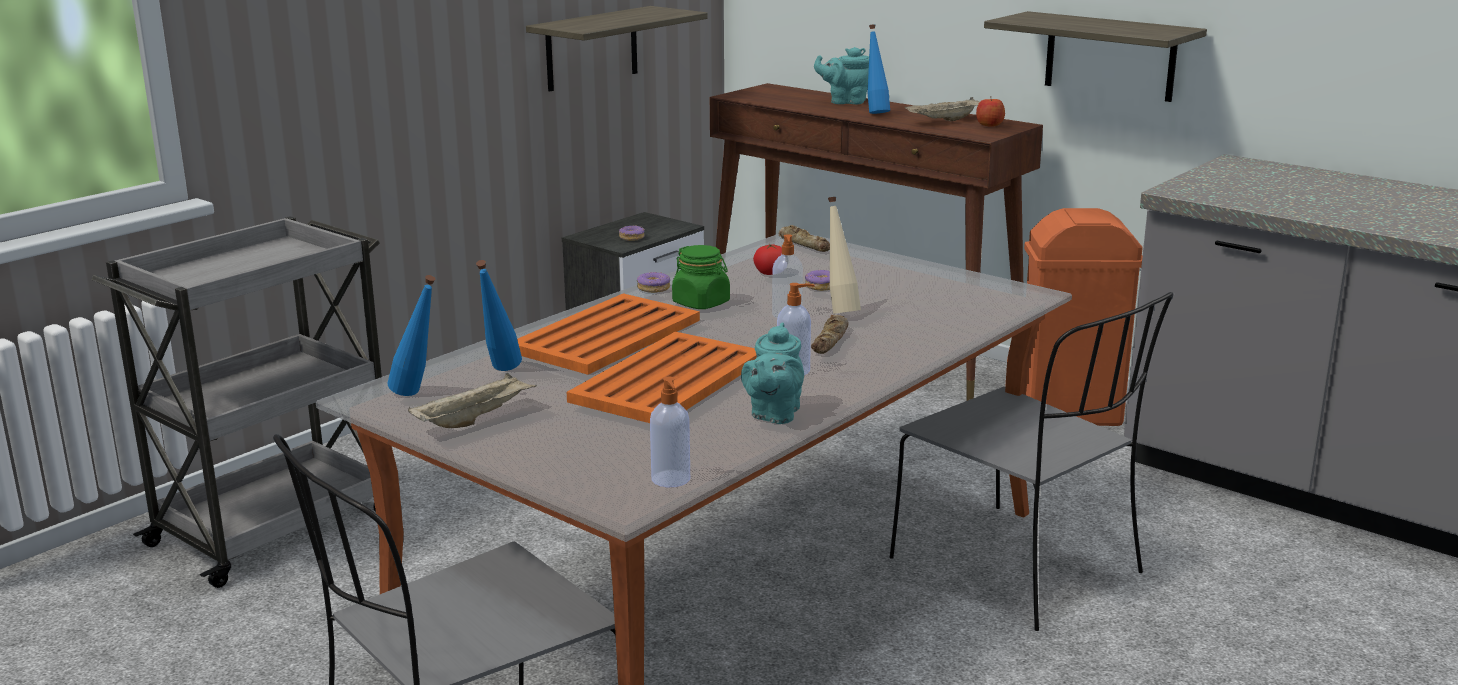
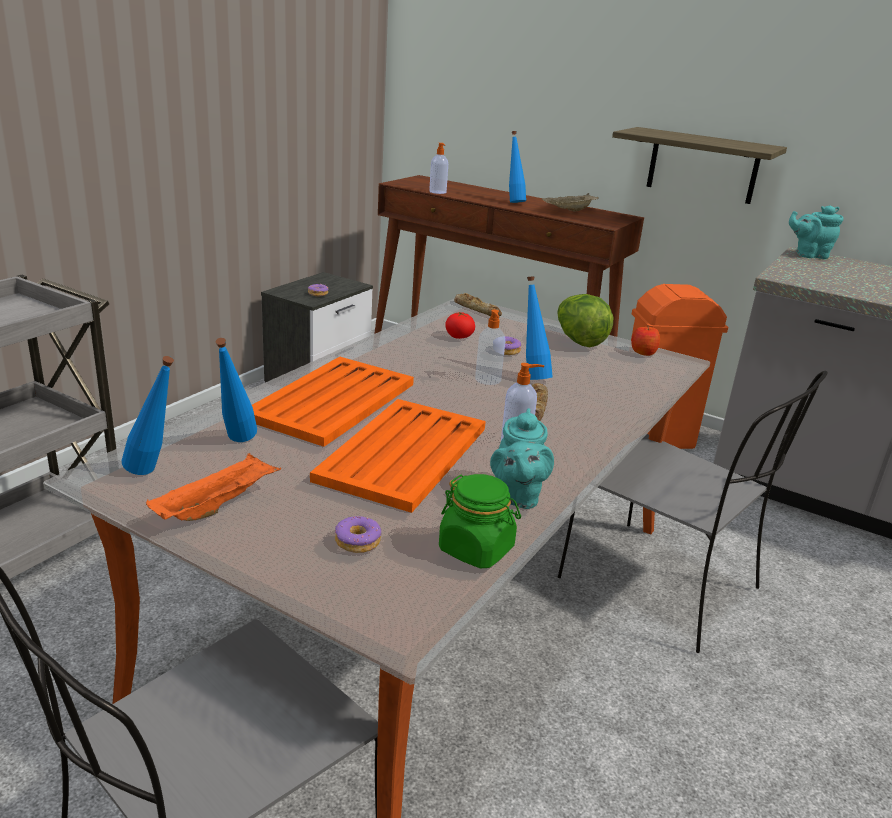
camera: 10 degrees left, 5 degrees up
(474, 419) = (217, 505): beige tray -> orange tray
(592, 48) = (286, 138): shelf -> none
(654, 288) = (363, 350): donut -> donut (358, 541)
(671, 480) = (442, 589): soap dispenser -> soap dispenser (438, 192)
(701, 303) = (409, 366): green jar -> green jar (476, 549)
(840, 311) = (531, 376): beige bottle -> blue bottle
(845, 101) = (485, 192): turquoise teapot -> turquoise teapot (809, 255)
(916, 275) = (578, 341): none -> lettuce
(989, 125) = (605, 216): apple -> apple (643, 352)

